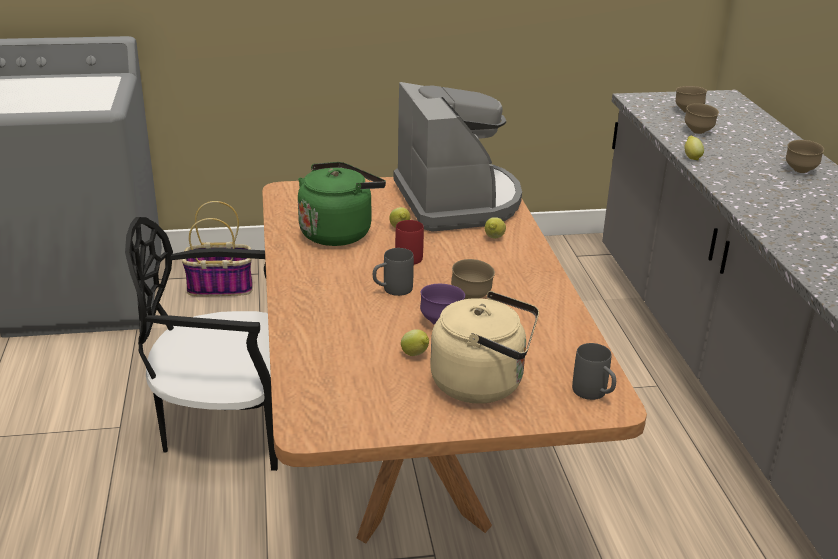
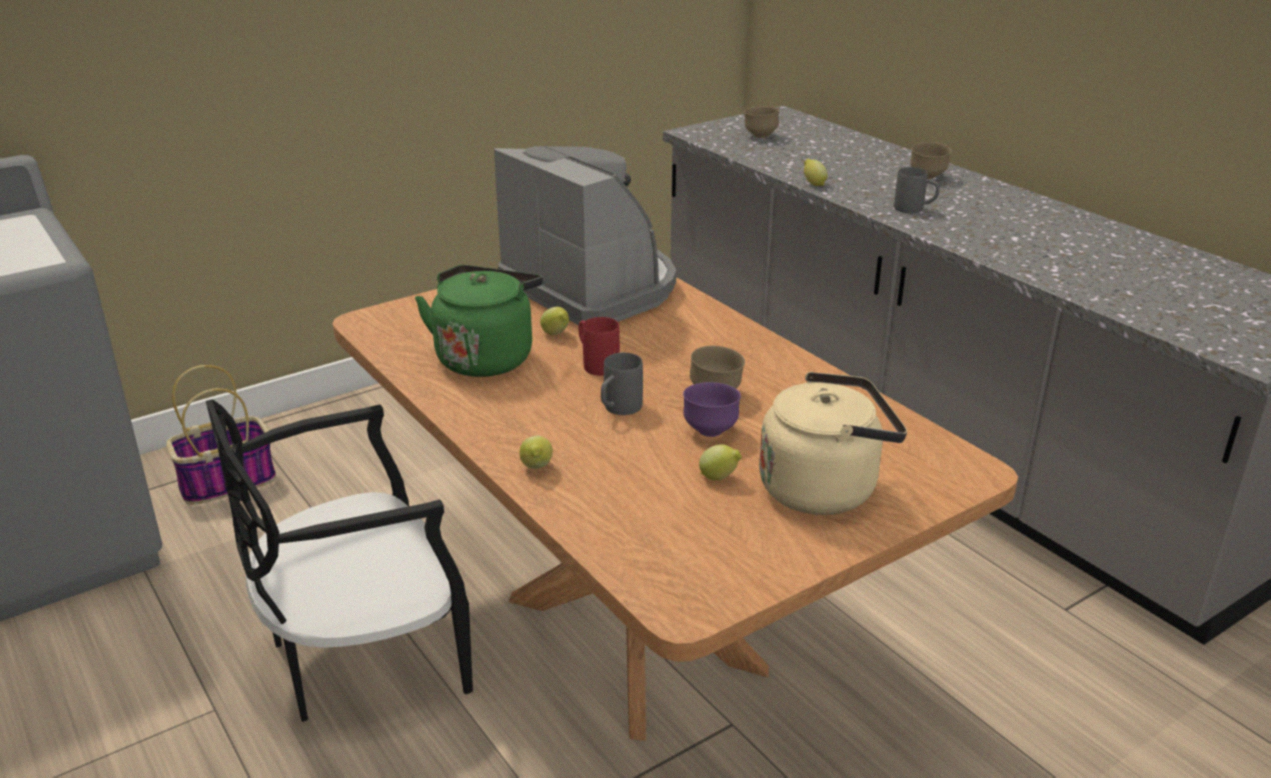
camera: 25 degrees left, 0 degrees up
(494, 238) = (675, 320): lemon -> lemon (536, 468)
(594, 394) = (945, 464): grey mug -> grey mug (915, 210)
(698, 132) = (792, 156): brown bowl -> none

